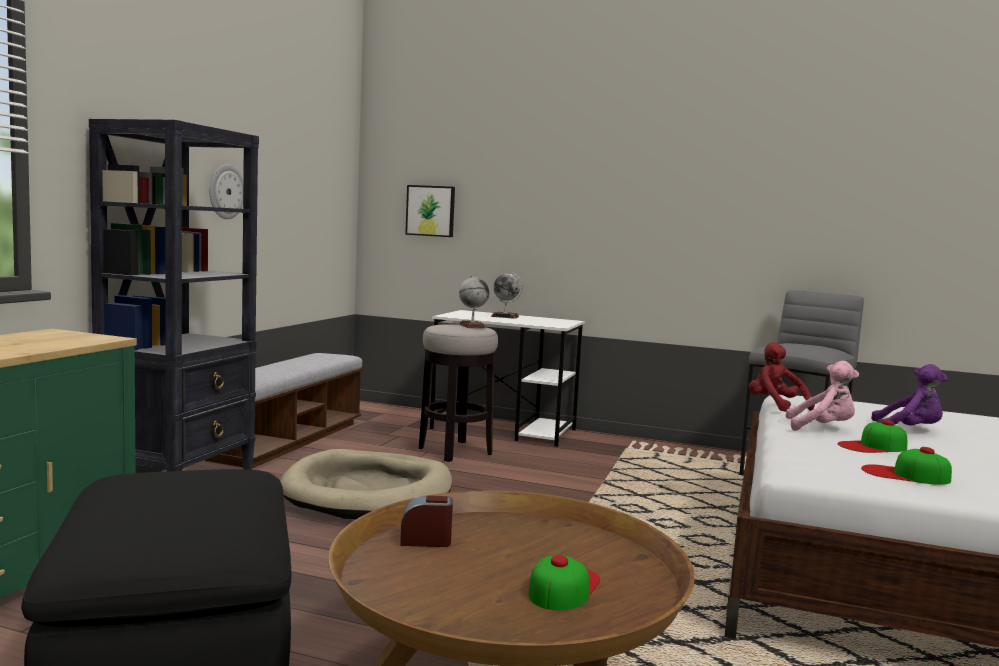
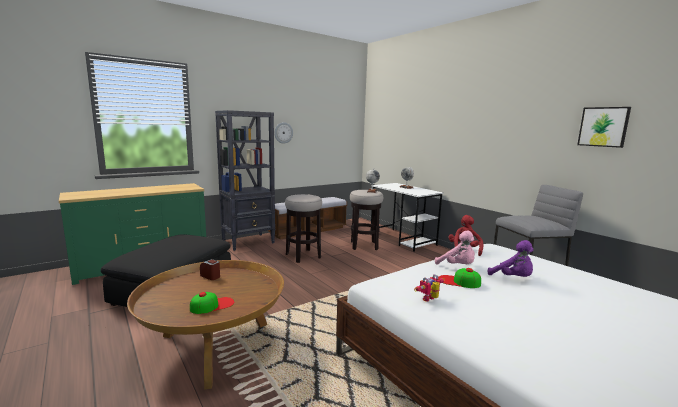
camera: 35 degrees right, 5 degrees up
(368, 492) = (303, 256): beige dog bed -> stool
(431, 211) = (387, 137): picture -> picture (603, 127)
(905, 475) = (430, 300): cap -> toy robot

